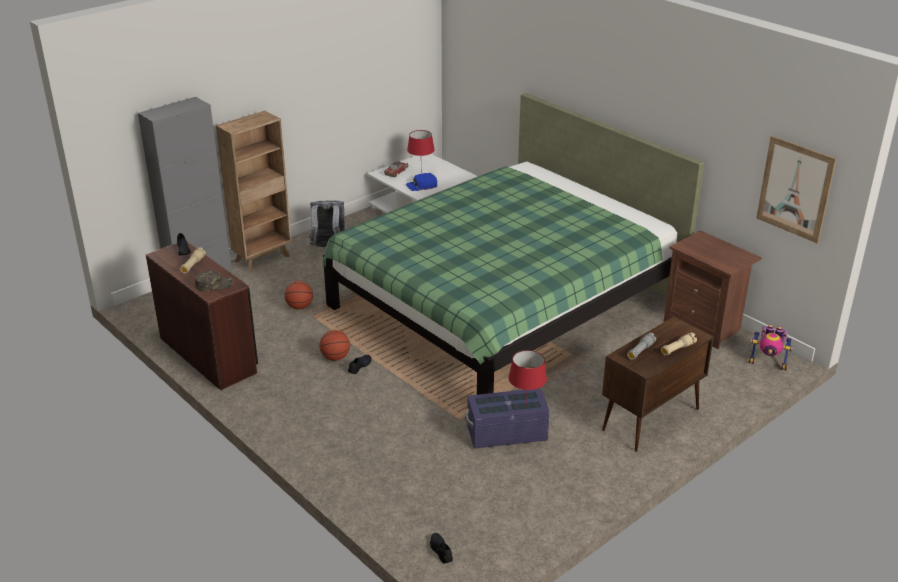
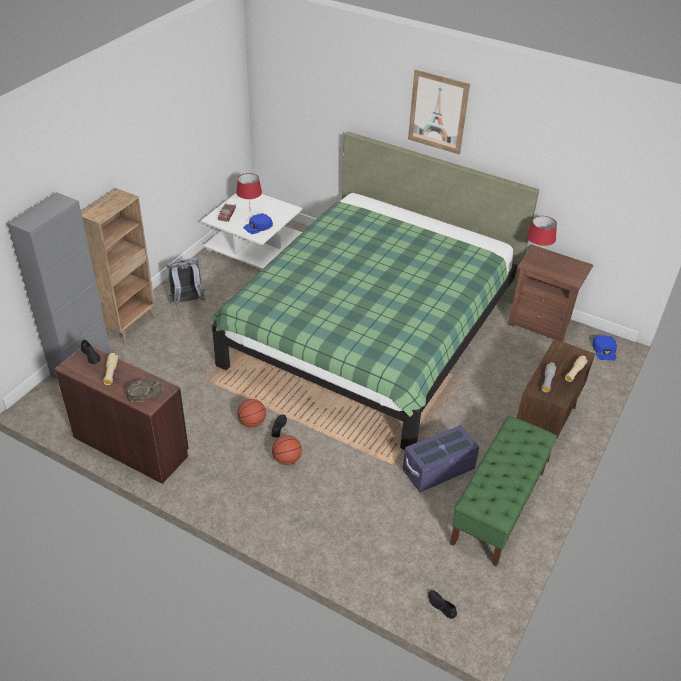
camera: 20 degrees left, 10 degrees up
(299, 307) = (192, 373): basketball -> basketball (287, 459)
(526, 405) = (459, 446): red table lamp -> red table lamp (536, 258)
(554, 480) = (498, 507): none -> green bench
(768, 363) = (604, 350): toy robot -> blue cap
(795, 189) = (629, 209): picture -> picture (438, 112)

